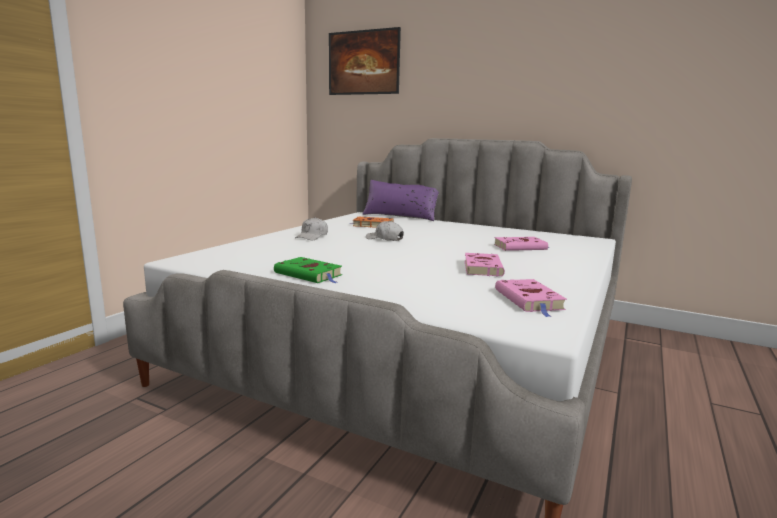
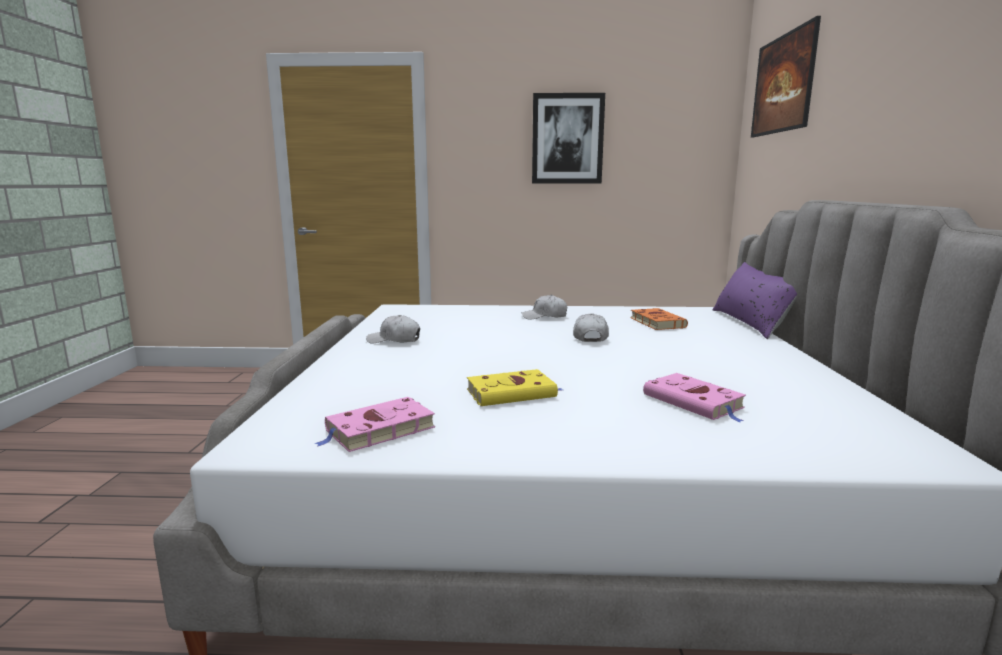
camera: 65 degrees right, 0 degrees up
(210, 80) = (567, 139): none -> picture
(310, 274) = (394, 340): green book -> white cap
(482, 268) = (513, 393): pink book -> yellow book

